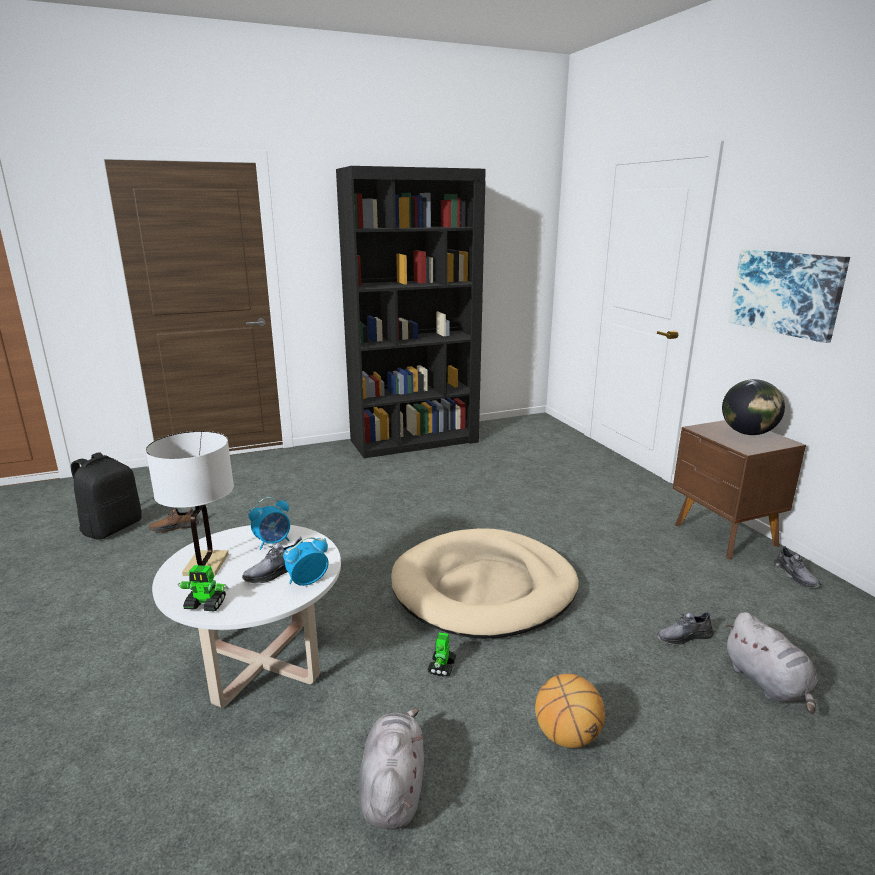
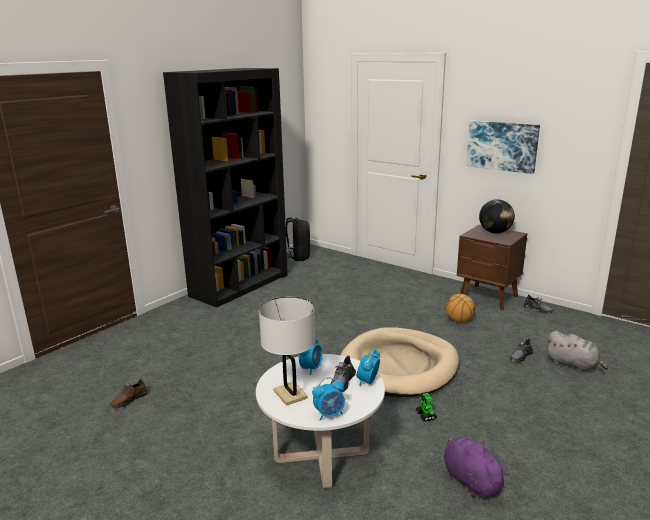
camera: 30 degrees left, 0 degrees up
(112, 528) = (70, 418): black backpack -> black backpack (298, 257)
(206, 605) = (329, 414): toy robot -> alarm clock
(393, 788) = (470, 480): grey plush toy -> purple plush toy
(566, 736) = (519, 422): basketball -> basketball (459, 320)

